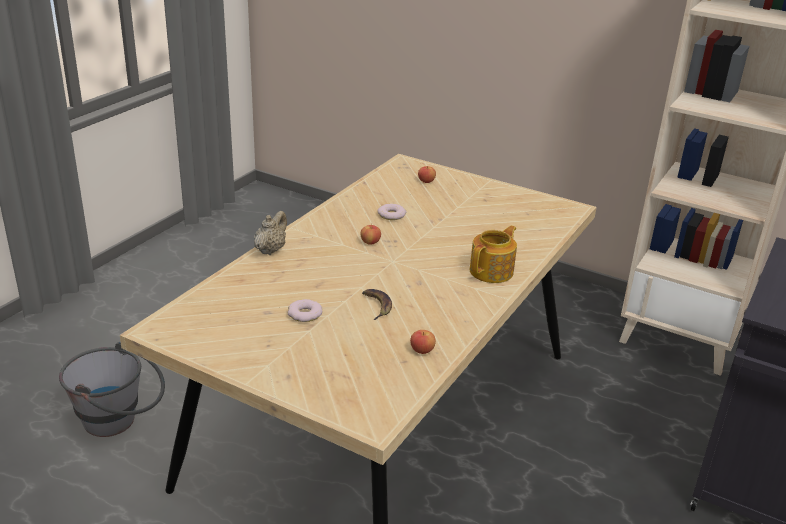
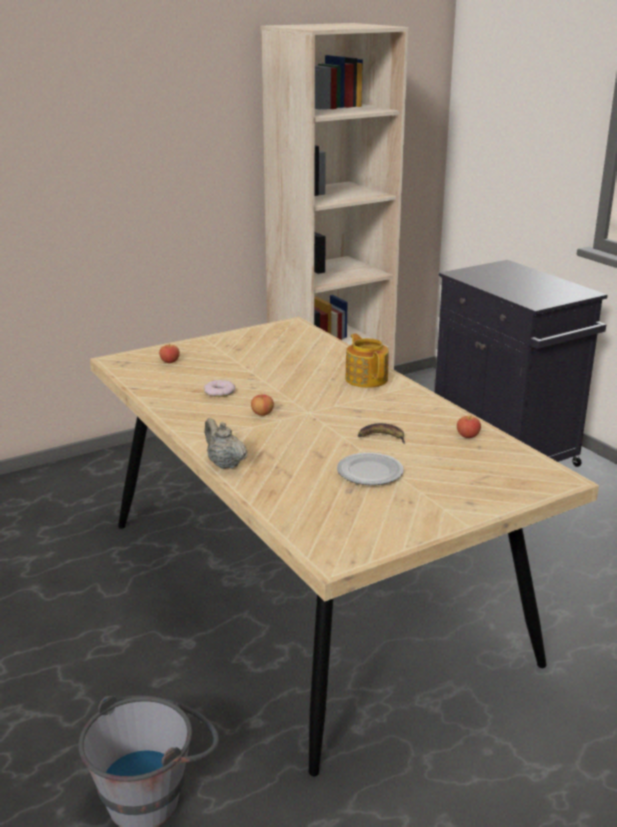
camera: 60 degrees left, 5 degrees down
(305, 314) = (369, 472): donut -> plate

